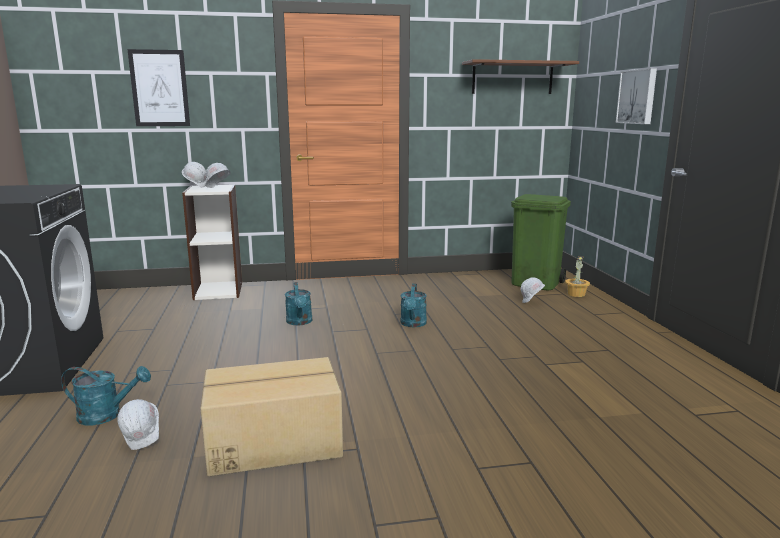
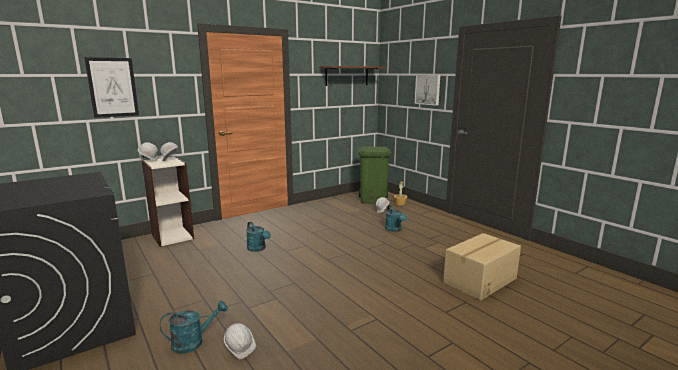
camera: 25 degrees left, 0 degrees up
(273, 443) = (326, 329): cardboard box -> cardboard box (479, 280)
(413, 324) = (330, 237): turquoise watering can -> turquoise watering can (394, 230)

